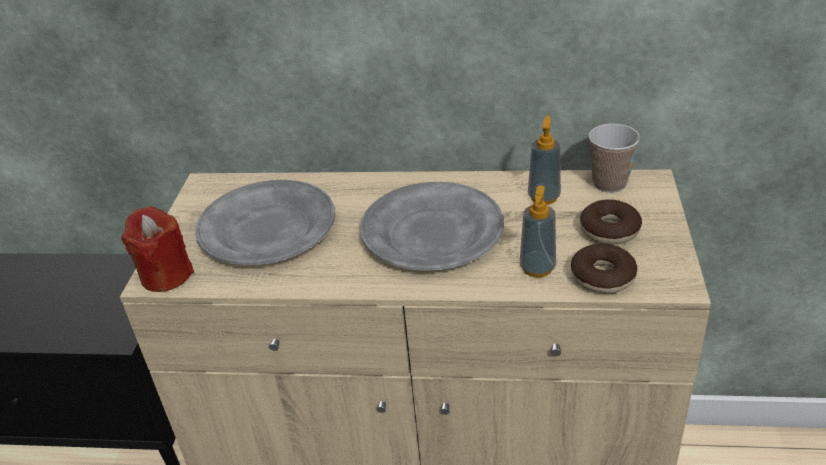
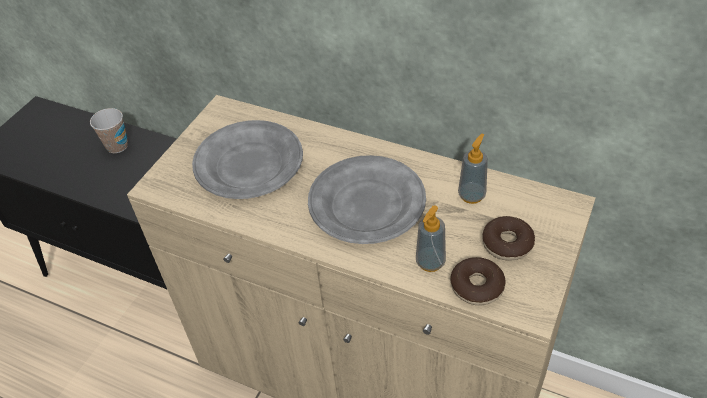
camera: 20 degrees right, 10 degrees up
(166, 275) = (163, 185): red candle -> none
(609, 184) = (533, 197): cup -> cup (117, 146)

